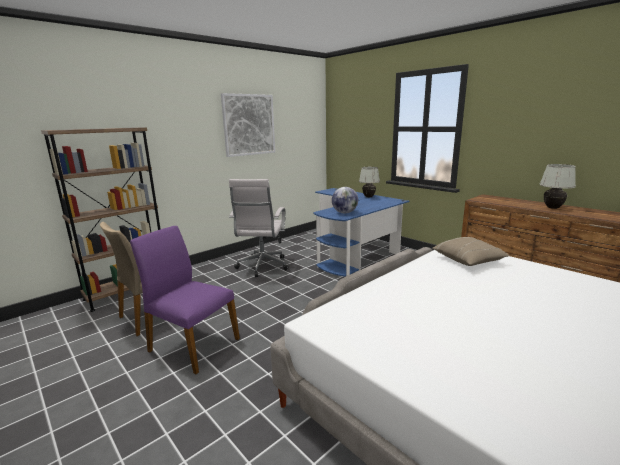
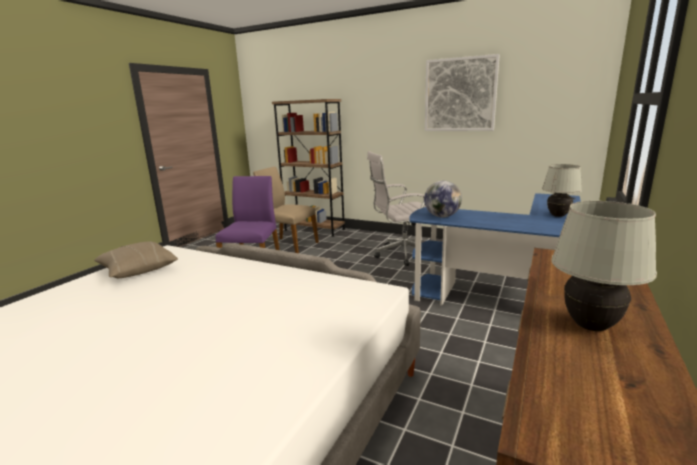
camera: 70 degrees right, 0 degrees up
(468, 260) = (326, 300): beige pillow -> beige pillow (138, 270)

